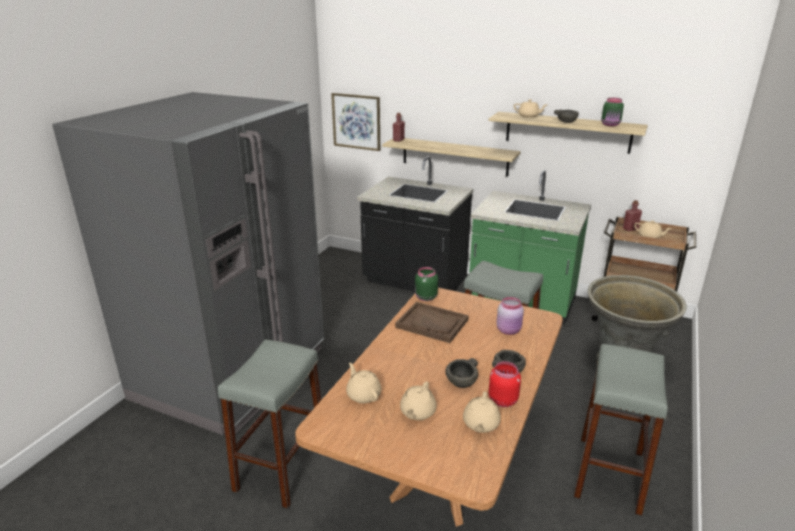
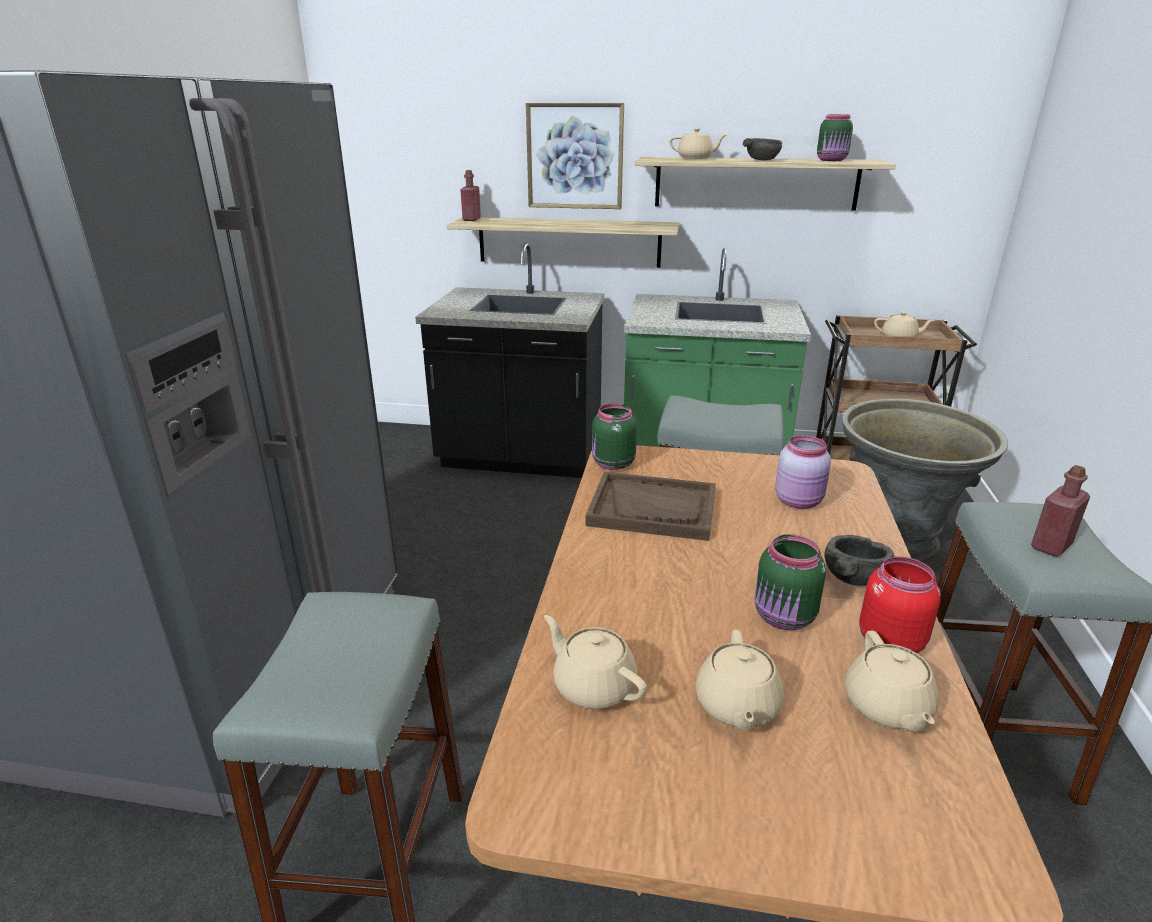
camera: 15 degrees left, 0 degrees up
(356, 121) = (391, 195): picture -> picture (575, 156)
(461, 382) = (784, 618): grey bowl -> green jar
(630, 229) = (863, 331): red bottle -> red bottle (1051, 546)

